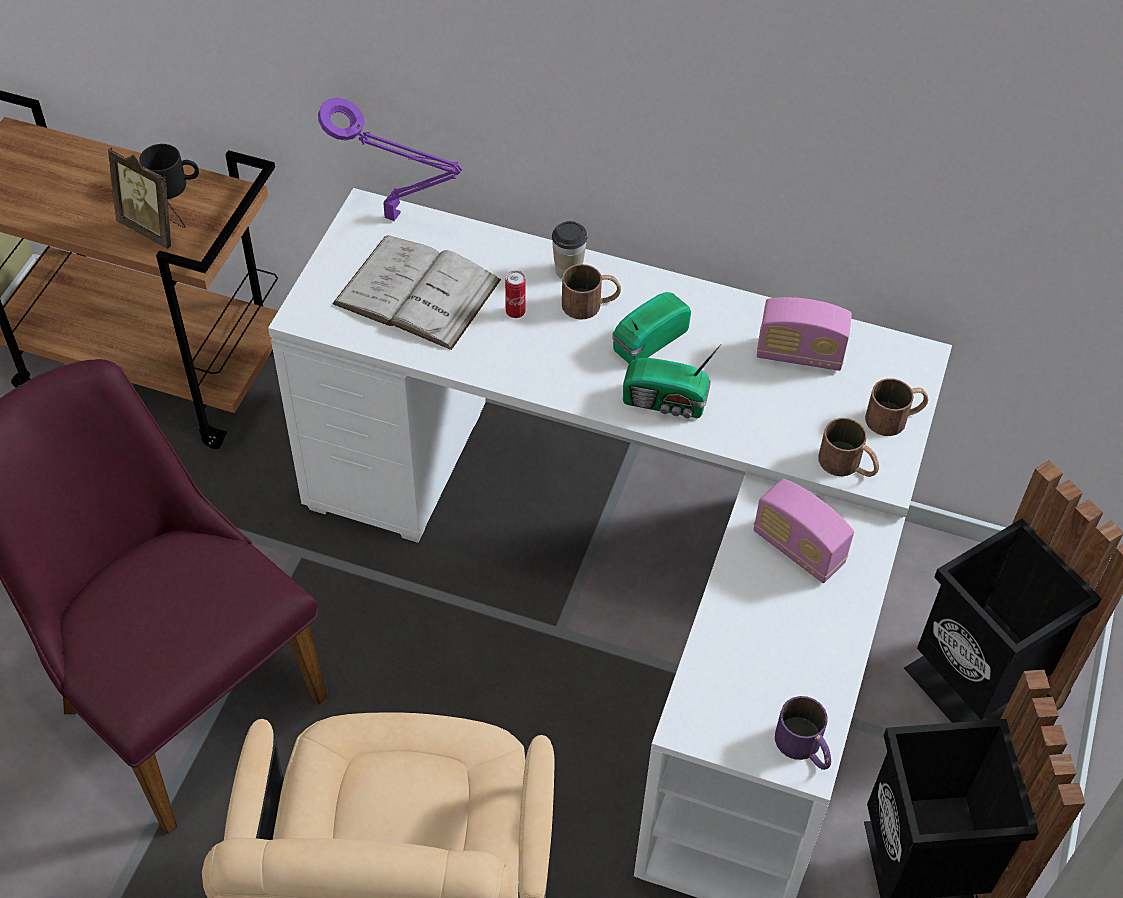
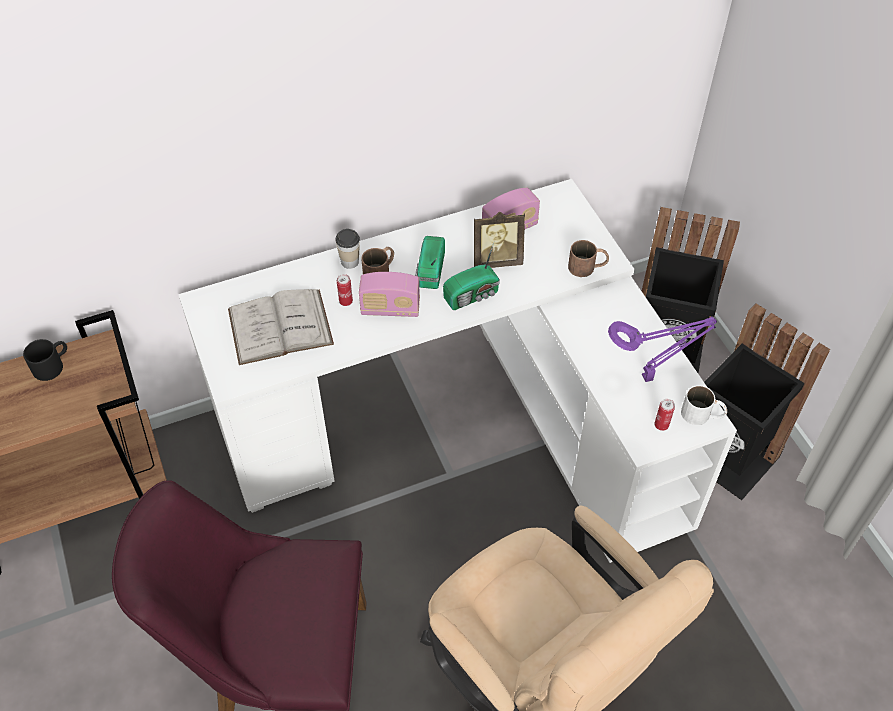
camera: 40 degrees left, 0 degrees up
(154, 227) = (68, 397): picture frame -> picture frame (496, 260)
(397, 218) = (223, 294): purple table lamp -> purple table lamp (650, 377)
(737, 720) = (661, 425): none -> can
(798, 549) = (601, 324): radio -> radio (390, 309)
(804, 748) = (702, 415): purple mug -> white mug
(895, 417) = (584, 230): brown mug -> none

